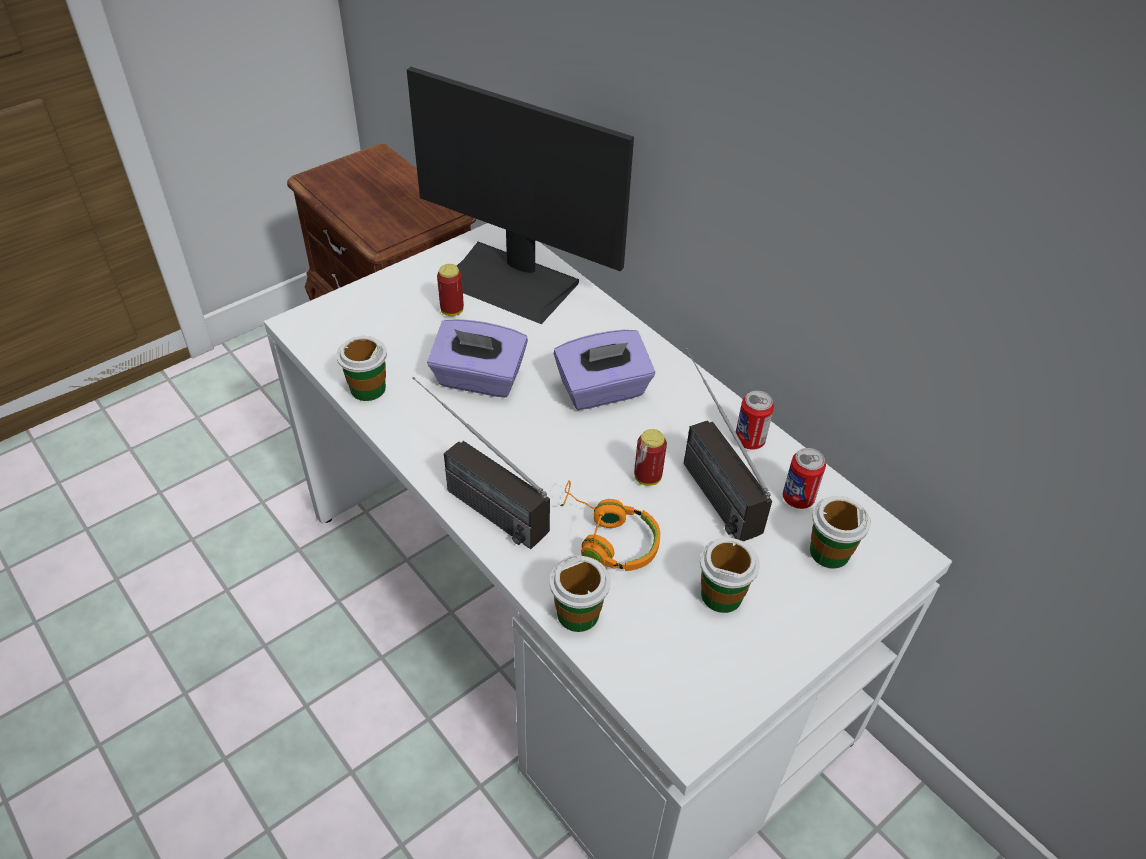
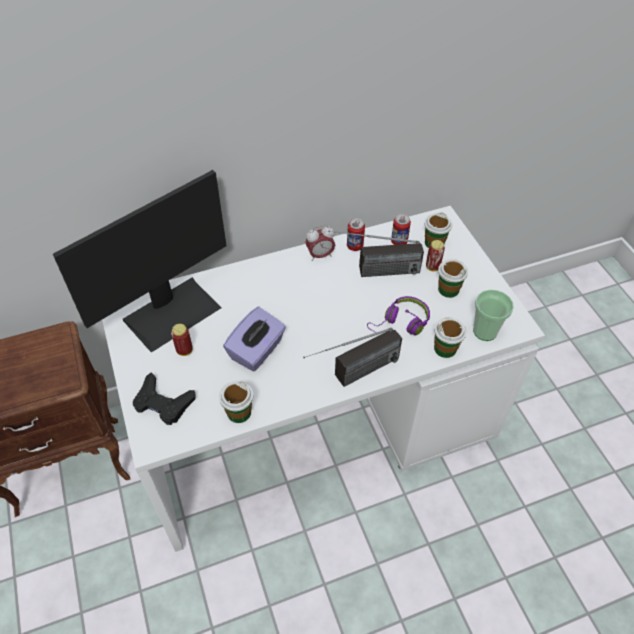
camera: 70 degrees left, 5 degrees up
(362, 316) = (163, 403): none -> black game controller
(603, 390) = (293, 294): purple tissue box -> none
(606, 538) = (401, 323): orange headphones -> purple headphones
(646, 672) = (485, 331): none -> cup
(647, 477) = (365, 294): can -> can (432, 267)
(702, 402) = (320, 255): none -> alarm clock

